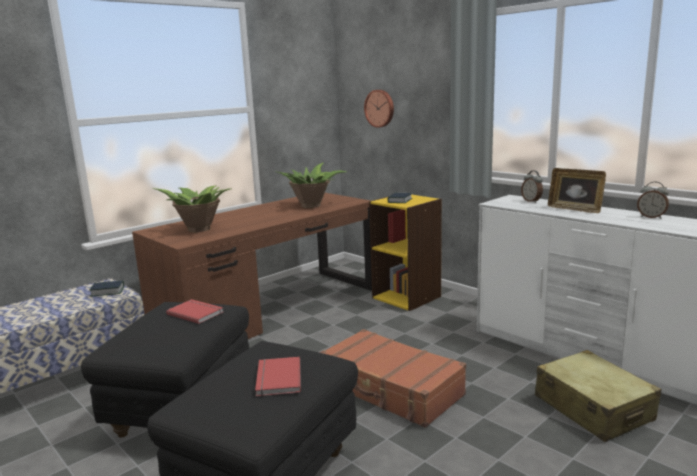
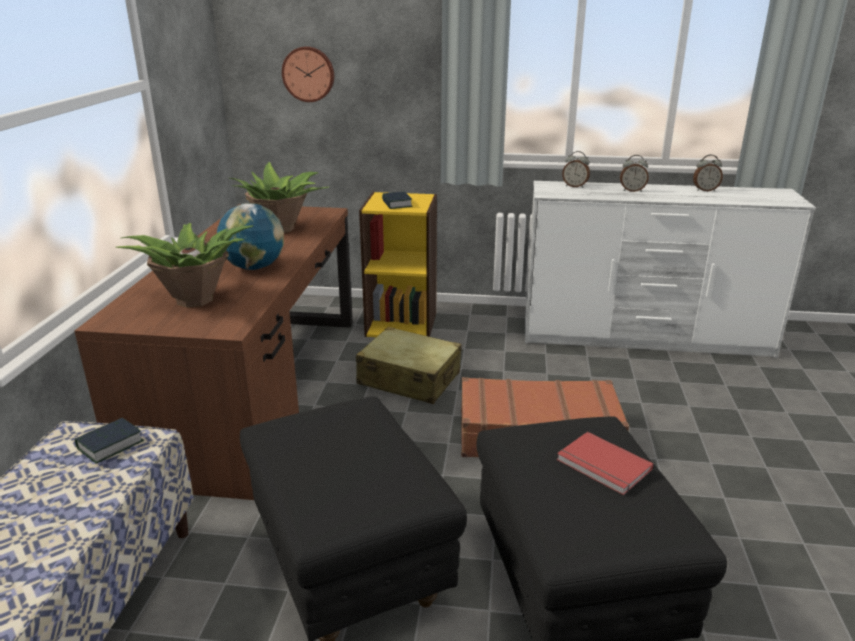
camera: 40 degrees left, 10 degrees up
(196, 313) = (343, 426): red book -> none
(256, 221) = (254, 267): none -> globe
(575, 209) = (632, 190): picture frame -> alarm clock
(593, 408) = (706, 386): beige suitcase -> beige suitcase (409, 379)

